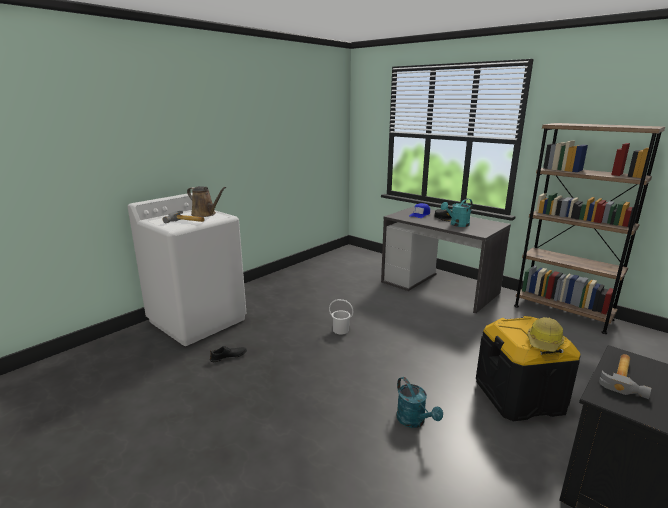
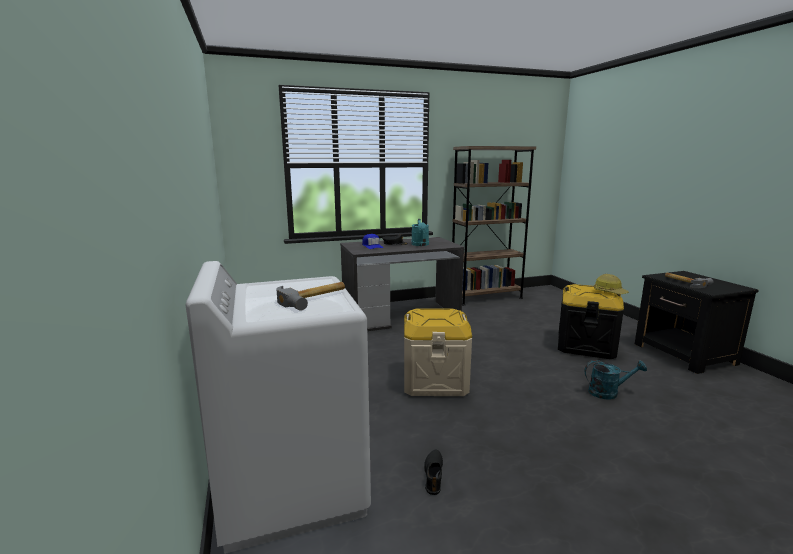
camera: 60 degrees left, 5 degrees down
(205, 214) = (290, 286): brown watering can -> none
(340, 330) = (434, 380): white bucket -> beige storage box

